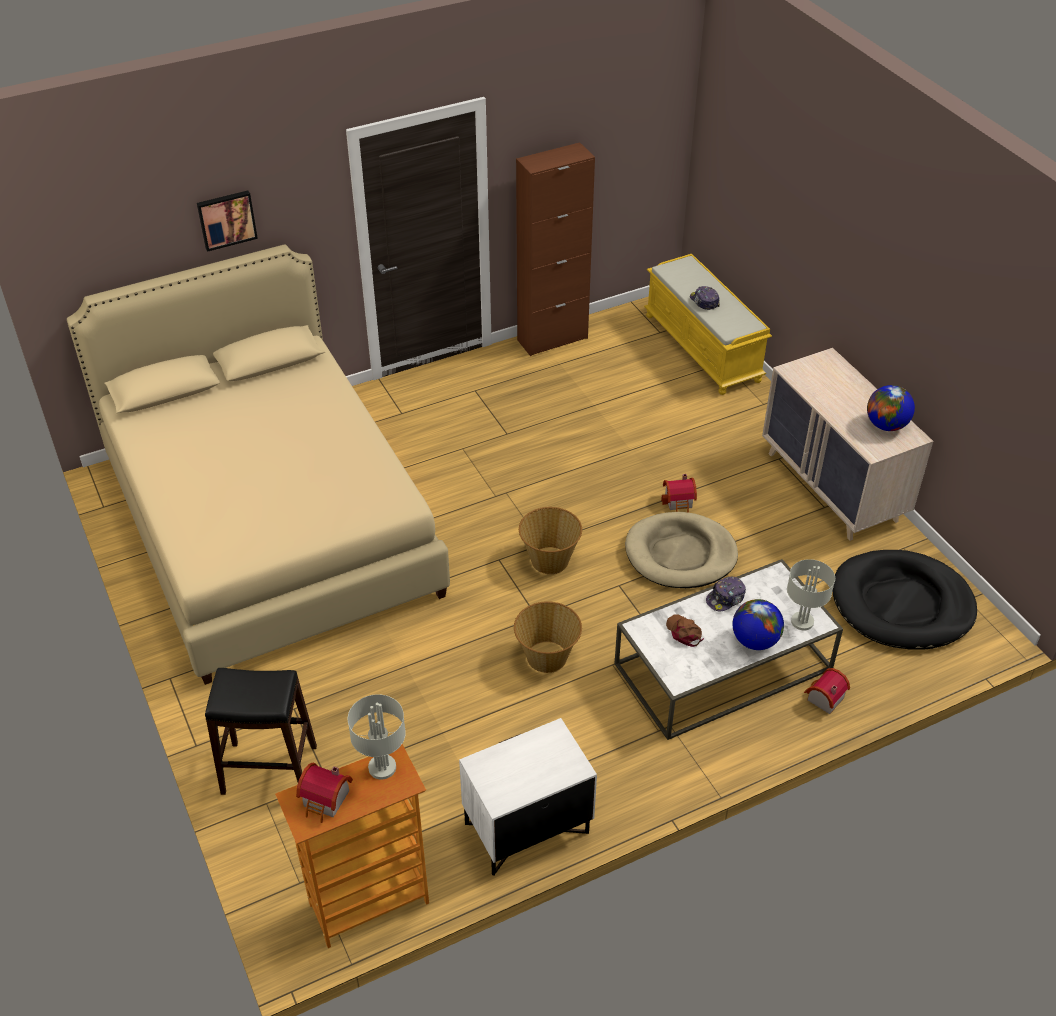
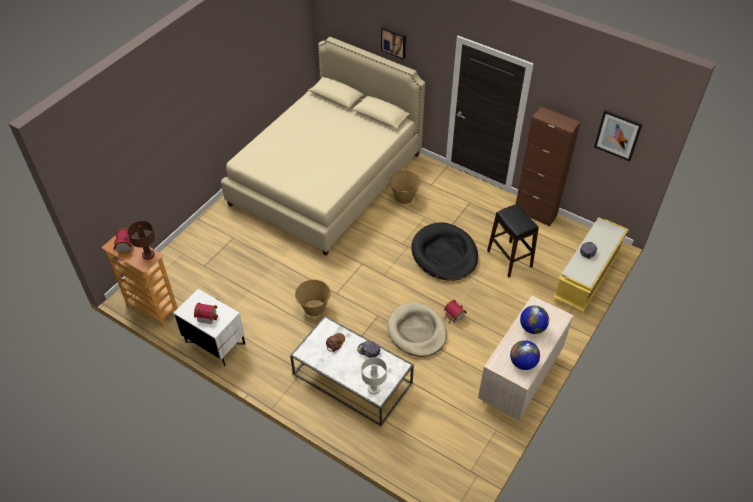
camera: 60 degrees right, 5 degrees up
(269, 770) = (198, 246): black stool -> black stool (509, 259)
(382, 768) = (148, 255): grey table lamp -> brown table lamp
(549, 559) = (375, 282): basket -> basket (404, 197)
(630, 128) = (618, 135): none -> picture
(755, 641) = (348, 373): globe -> globe (532, 327)
(823, 698) = (359, 429): toy house -> toy house (207, 315)
(902, 604) = (450, 443): black dog bed -> black dog bed (444, 254)

